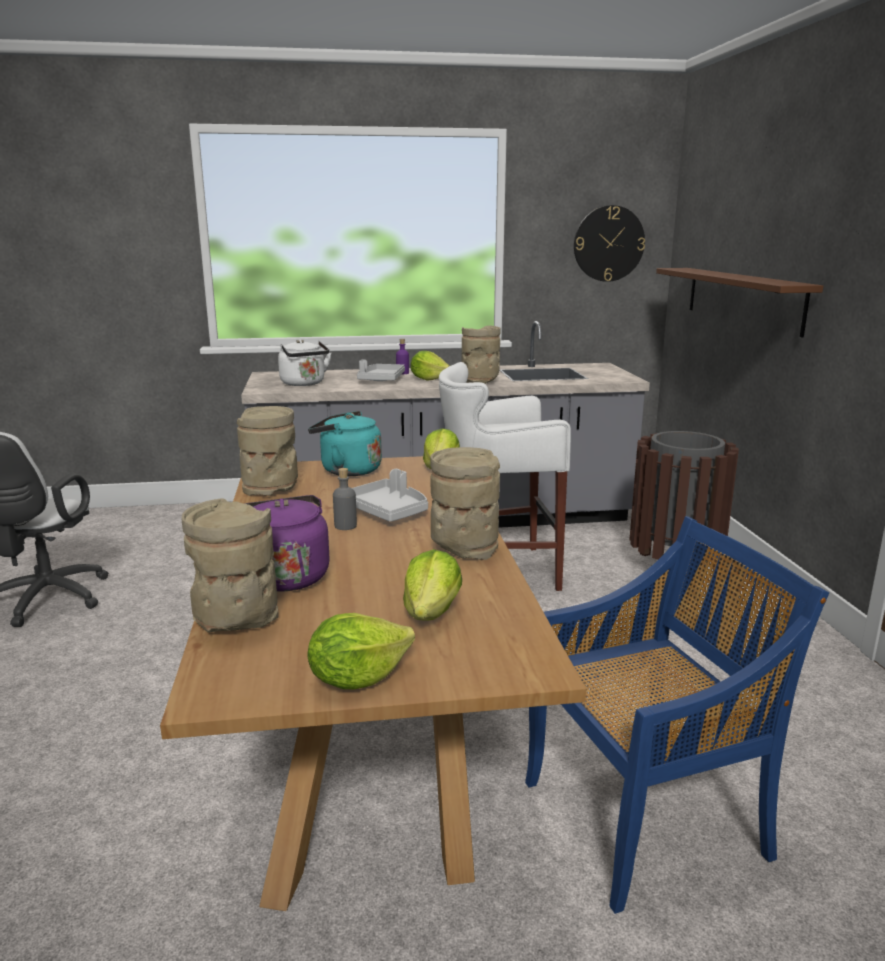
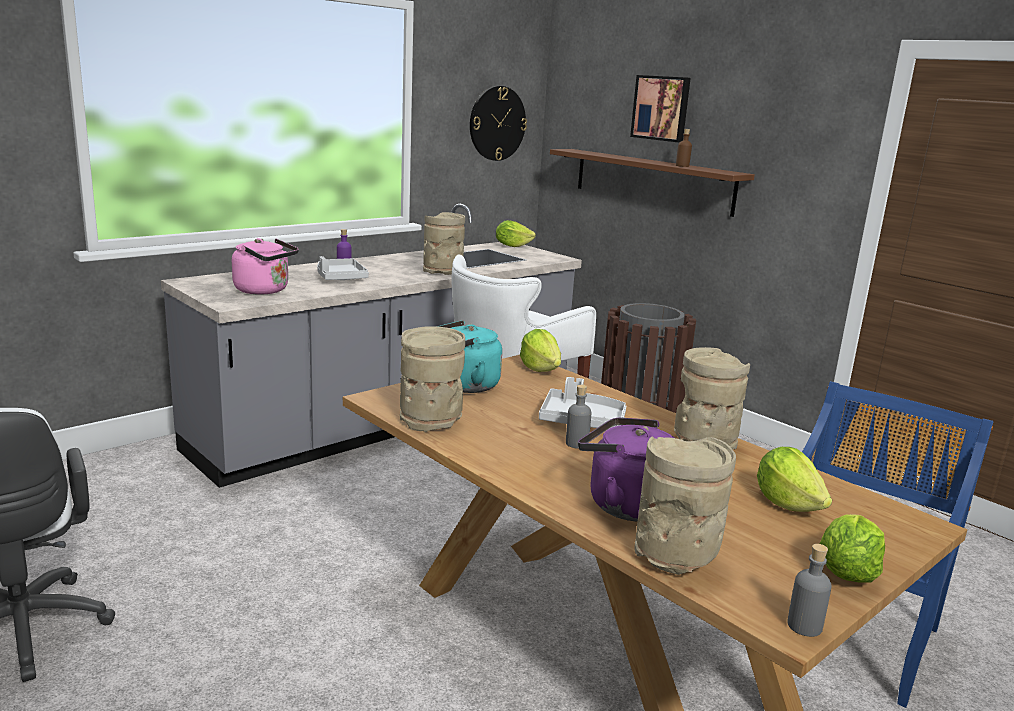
camera: 35 degrees left, 0 degrees up
(222, 700) = (804, 626): none -> grey bottle
(304, 384) = (265, 290): white kettle -> pink kettle
(429, 379) = (386, 272): lettuce -> lettuce (512, 246)
(752, 278) = (682, 166): none -> brown bottle
(753, 215) = (661, 108): none -> picture

